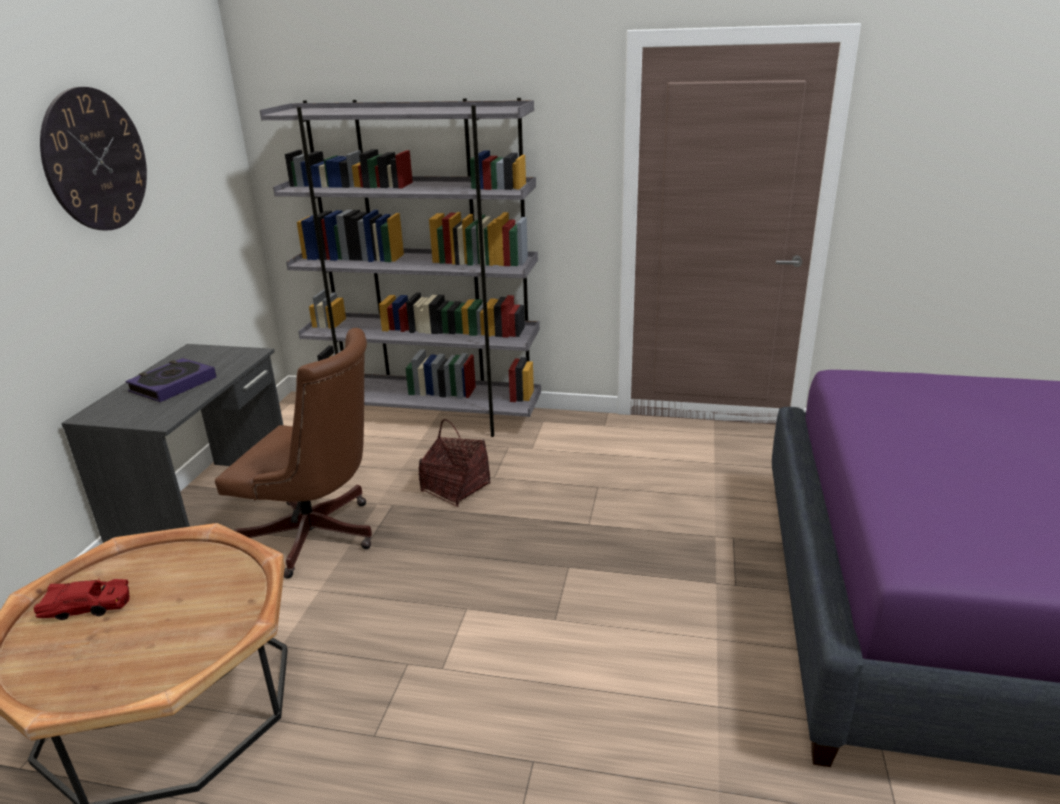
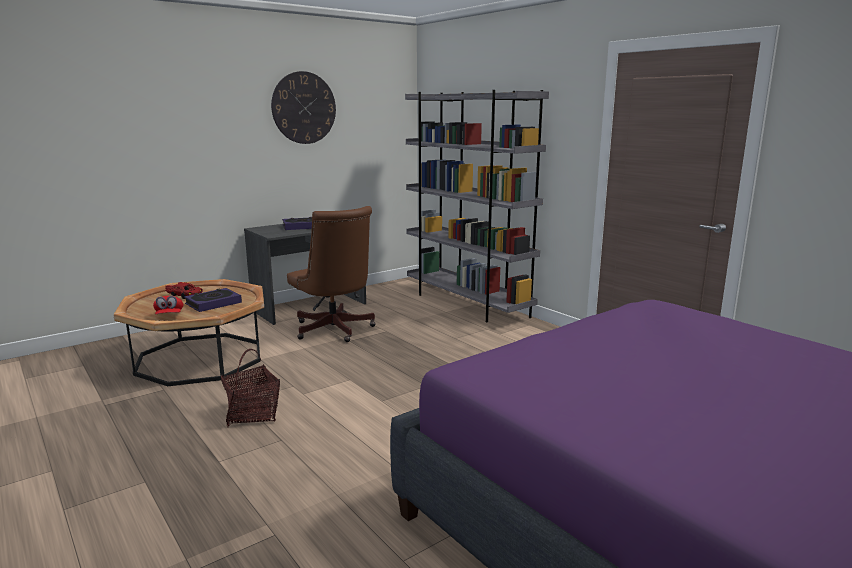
camera: 40 degrees right, 10 degrees down
(146, 667) = (169, 316): none -> red cap
(183, 598) = (213, 303): none -> book
(455, 488) = (427, 335): basket -> basket (253, 414)

